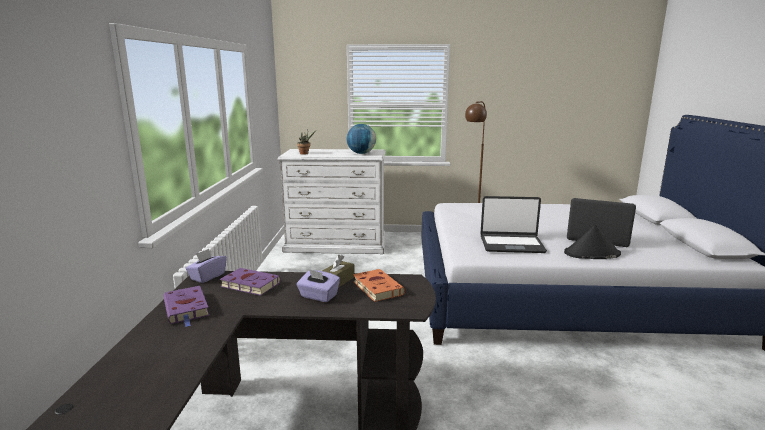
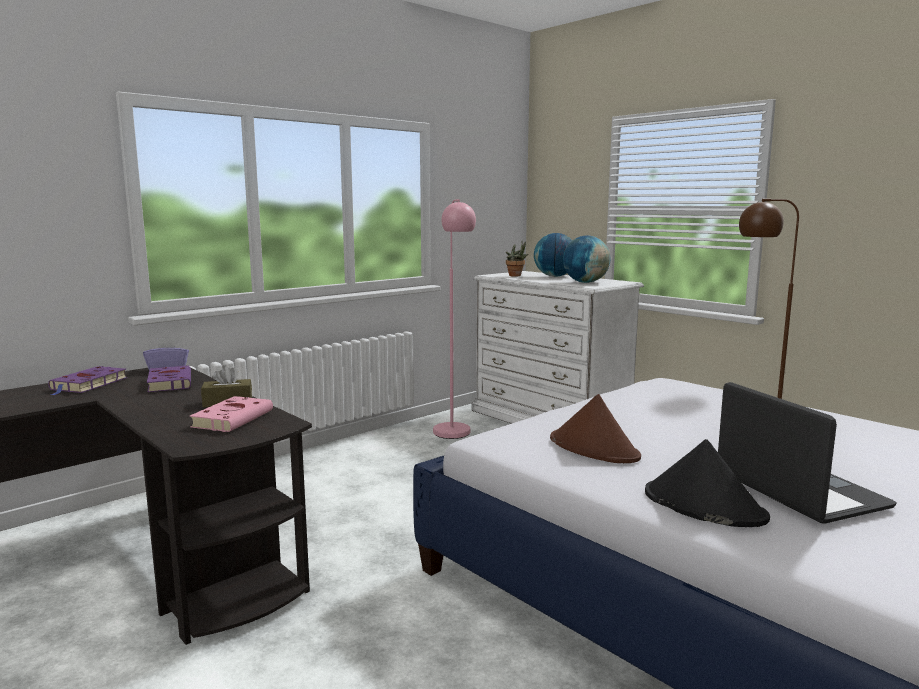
camera: 45 degrees right, 5 degrees down
(305, 271) = (454, 436): none -> pink floor lamp
(318, 296) = (175, 407): purple tissue box -> none
(327, 151) = (554, 276): none -> globe
(376, 287) = (234, 418): orange book -> pink book
(511, 244) = (594, 448): laptop -> brown hat

